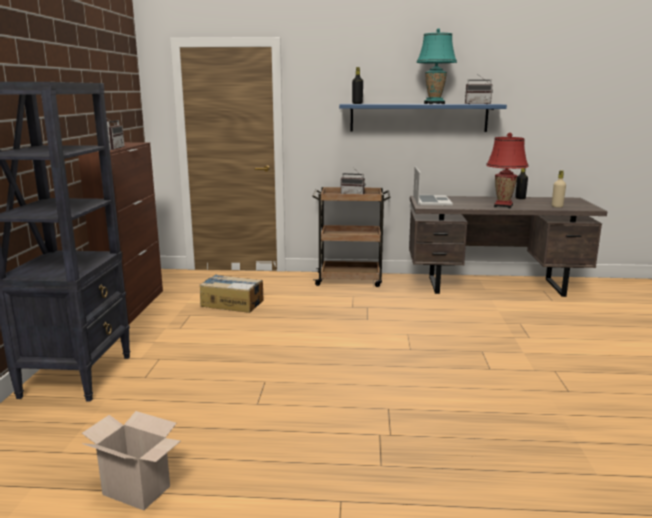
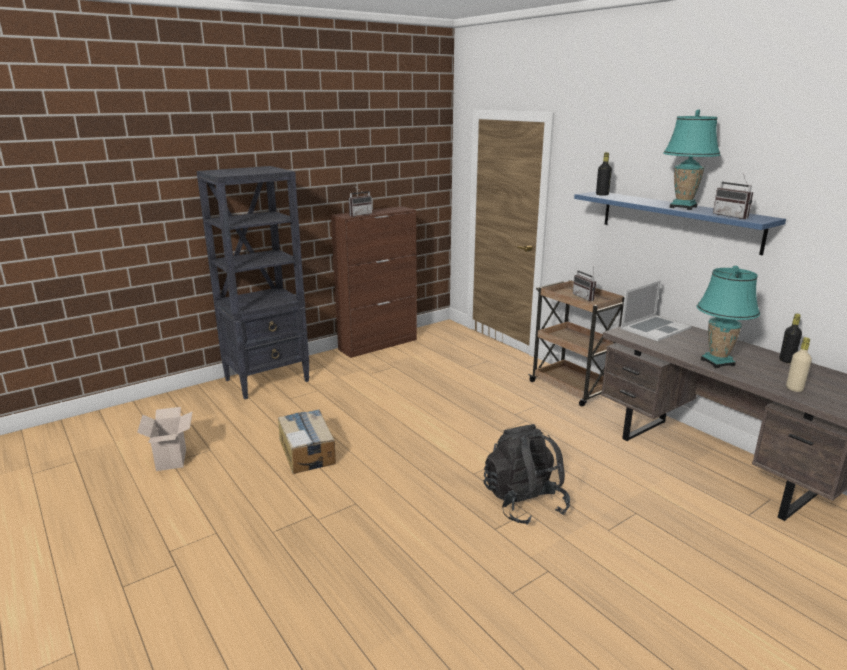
camera: 50 degrees right, 5 degrees up
(232, 303) = (437, 369): cardboard box -> cardboard box (307, 451)
(470, 348) = (524, 503): none -> black backpack
(503, 206) = (717, 362): red table lamp -> turquoise table lamp

